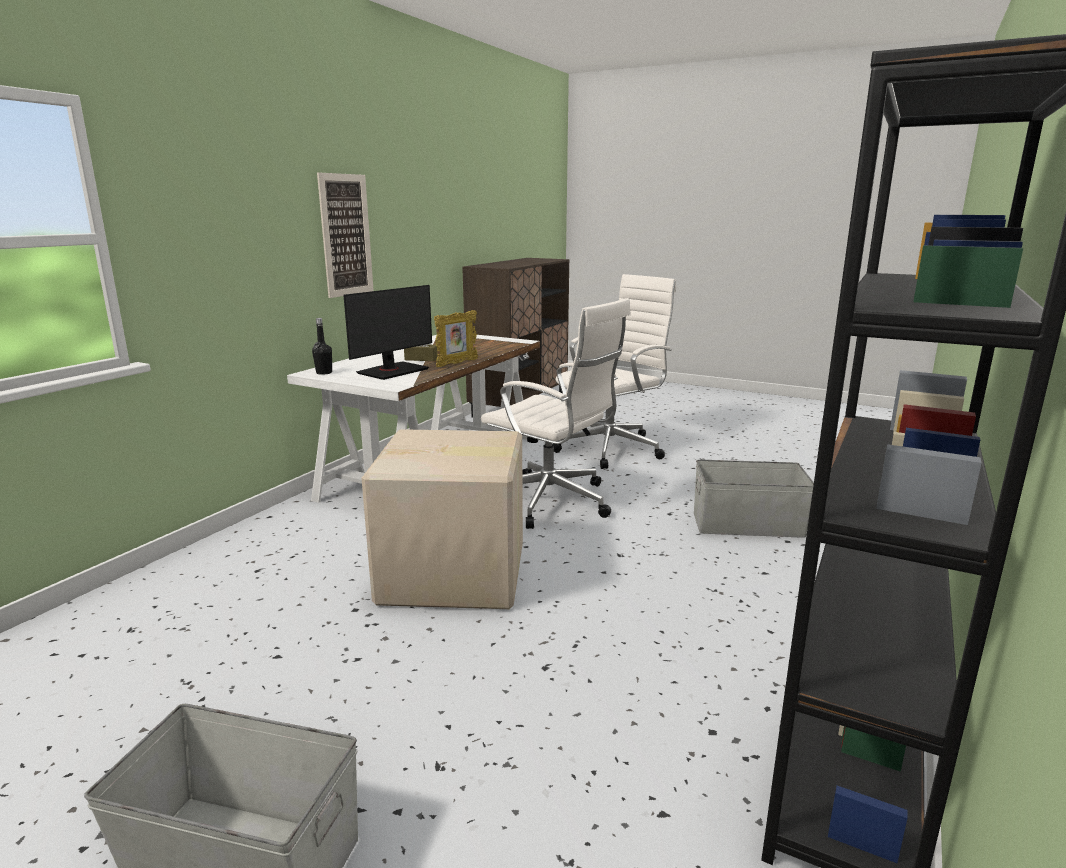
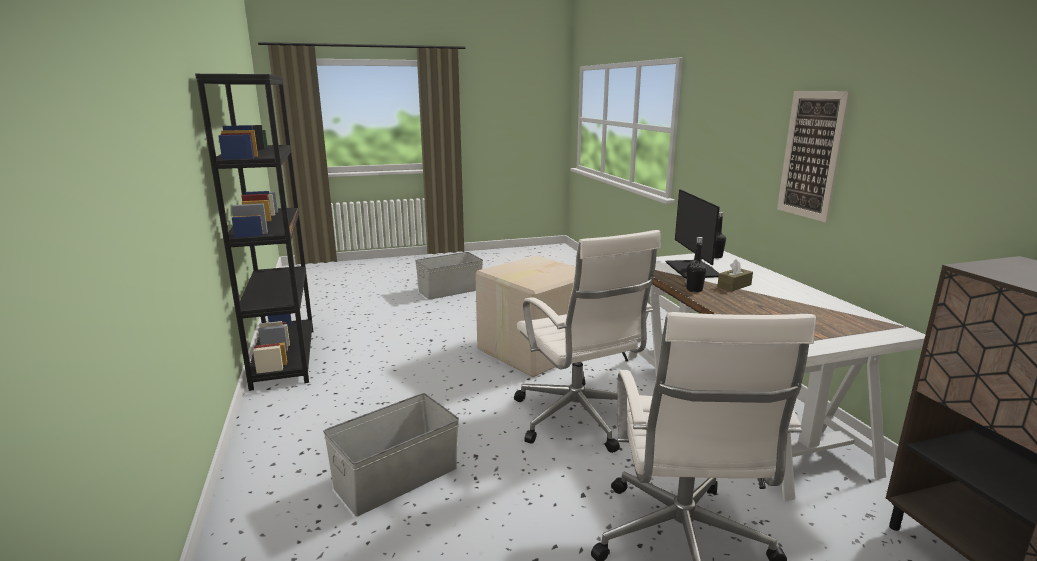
camera: 135 degrees right, 0 degrees up
(456, 363) = (694, 290): picture frame -> black bottle
(552, 502) = (578, 419): white office chair -> white office chair turned 105 degrees counterclockwise

